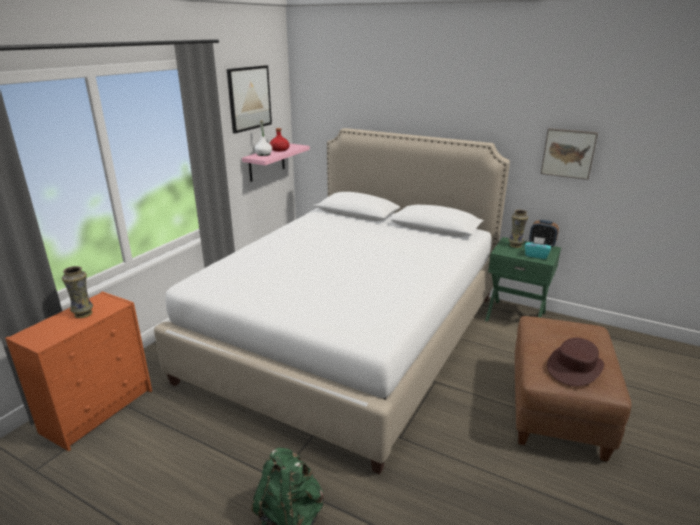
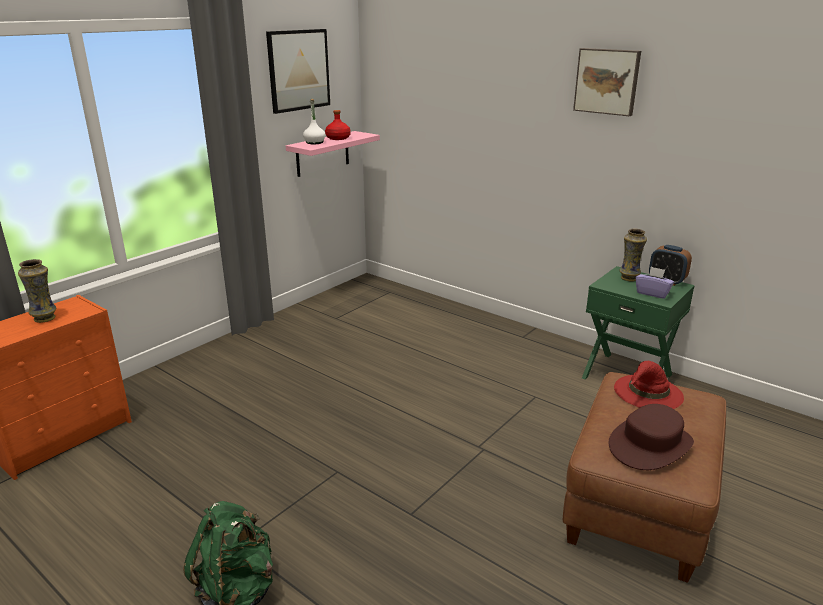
camera: 10 degrees right, 0 degrees up
(350, 336) = (393, 381): white bed -> none
(536, 255) = (652, 293): turquoise tissue box -> purple tissue box
(557, 329) = (648, 393): none -> red hat
(568, 153) = (707, 152): picture -> picture (607, 81)

